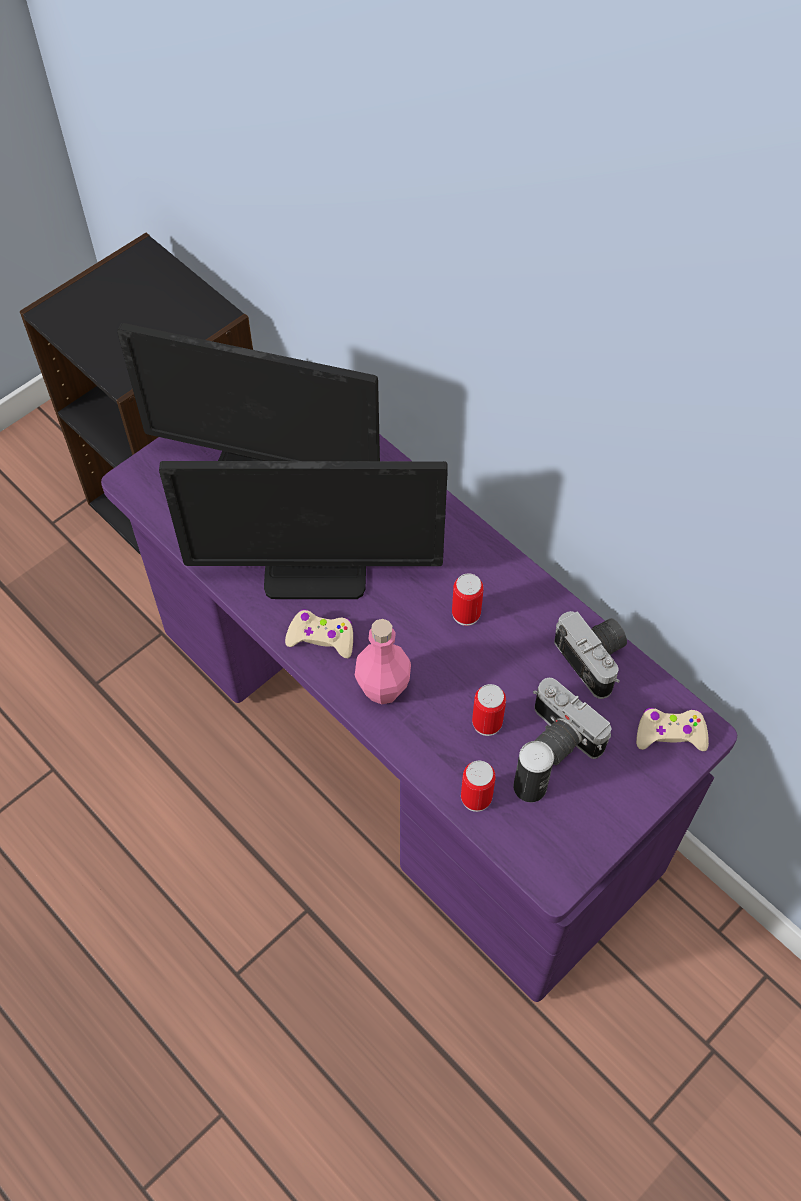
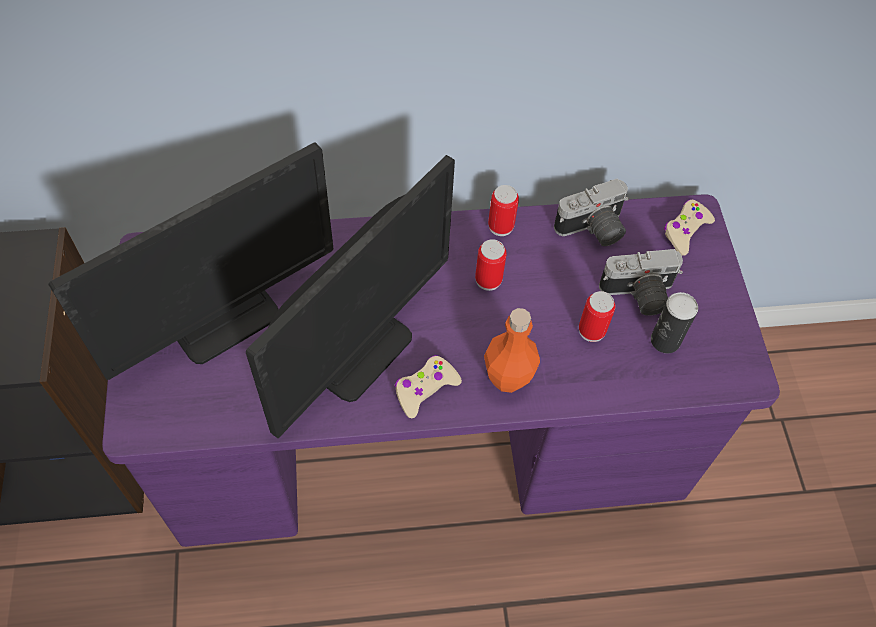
camera: 55 degrees left, 0 degrees up
(383, 689) = (507, 378): pink bottle -> orange bottle
(476, 797) = (648, 380): can -> can (500, 226)
(595, 659) = (593, 230): camera -> camera turned 150 degrees clockwise

